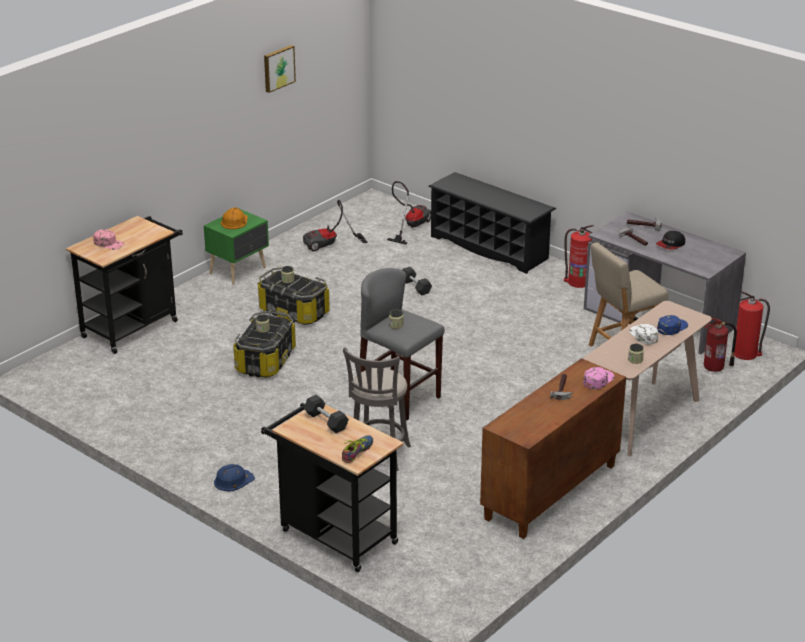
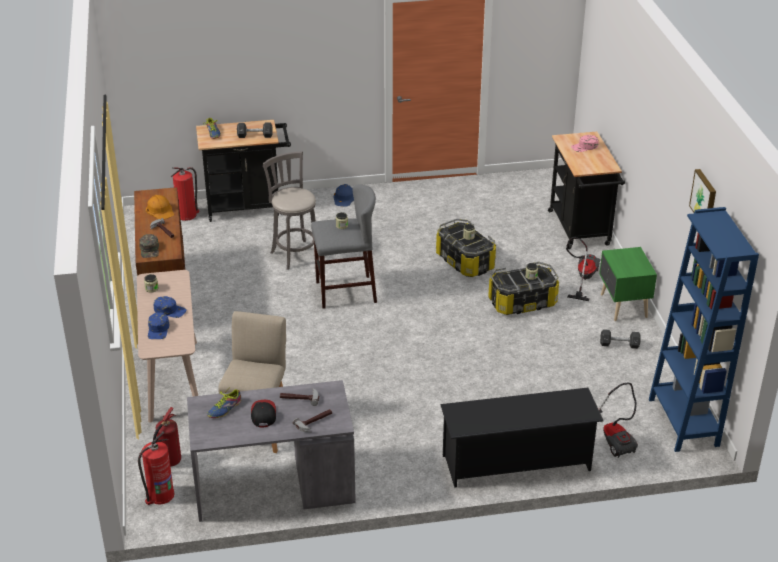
camera: 130 degrees right, 5 degrees up
(234, 221) = (631, 262): orange hard hat -> orange hard hat (160, 210)
(330, 245) = (623, 372): vacuum cleaner -> vacuum cleaner (582, 278)
(357, 211) = (683, 422): none -> blue bookcase
(415, 287) = (493, 379): black dumbbell -> black dumbbell (619, 344)
(578, 282) = (390, 477): fire extinguisher -> fire extinguisher (187, 215)
(598, 380) = (150, 249): pink cap -> green cap
(643, 336) = (170, 310): white cap -> blue cap
(692, 259) = (225, 409): none -> shoe

